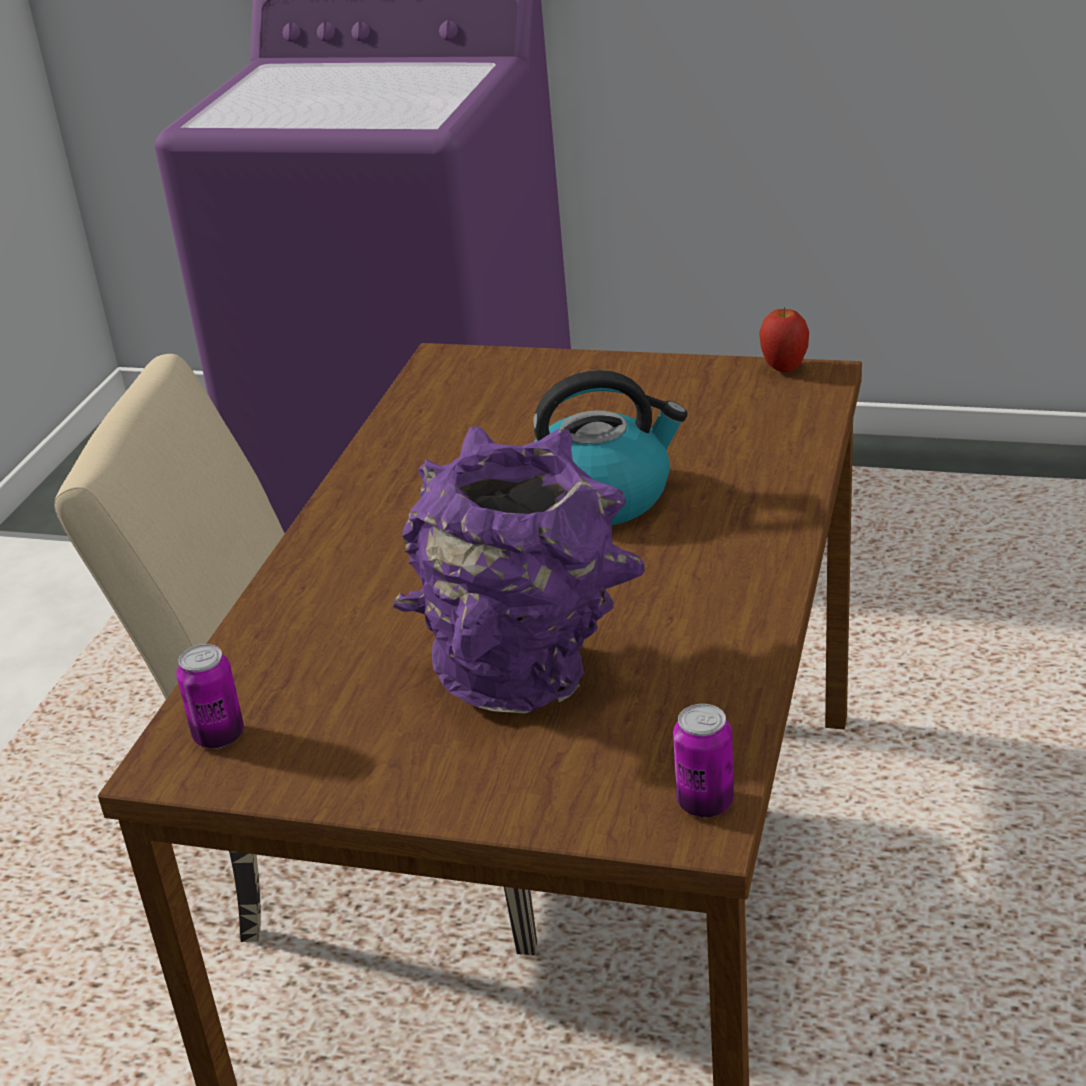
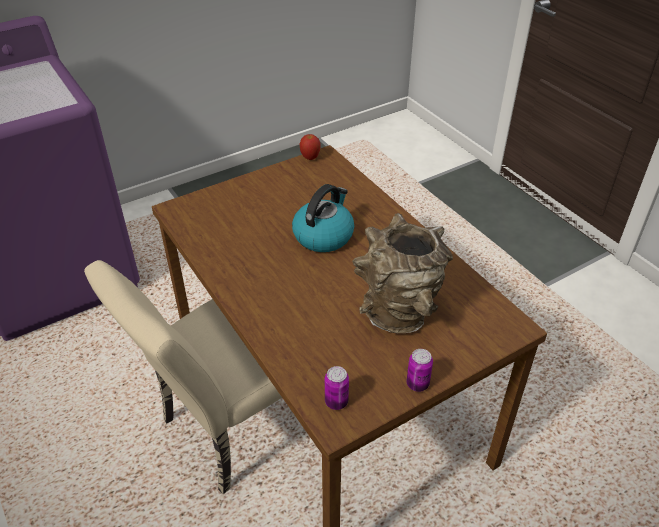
camera: 50 degrees left, 10 degrees up
(530, 671) = (399, 310): purple vase -> brown vase
(705, 803) = (508, 319): can -> can (417, 384)

